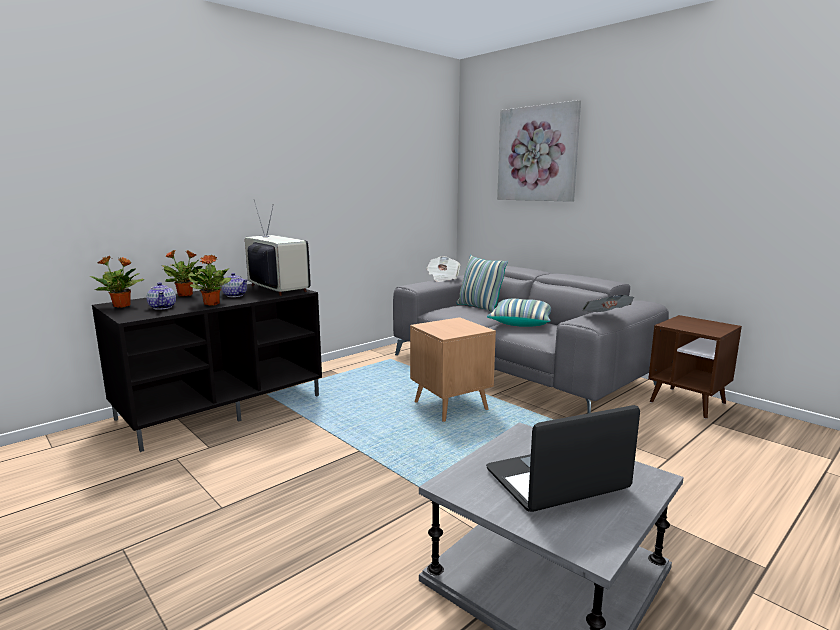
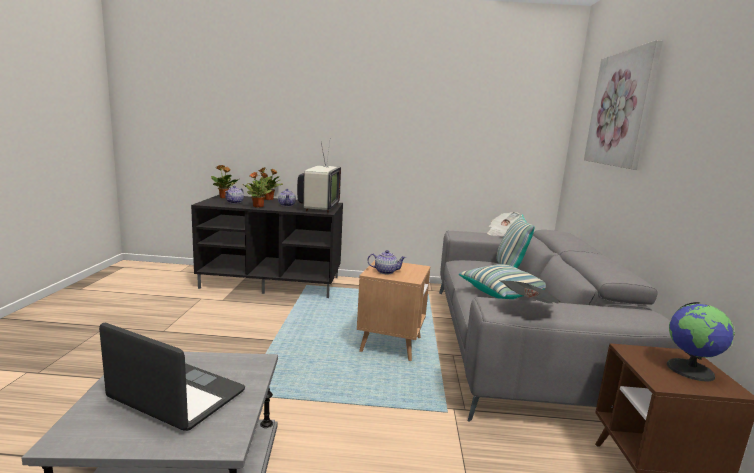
camera: 45 degrees right, 0 degrees up
(449, 331) = (385, 271): none -> teapot
(701, 323) = (690, 370): none -> globe

